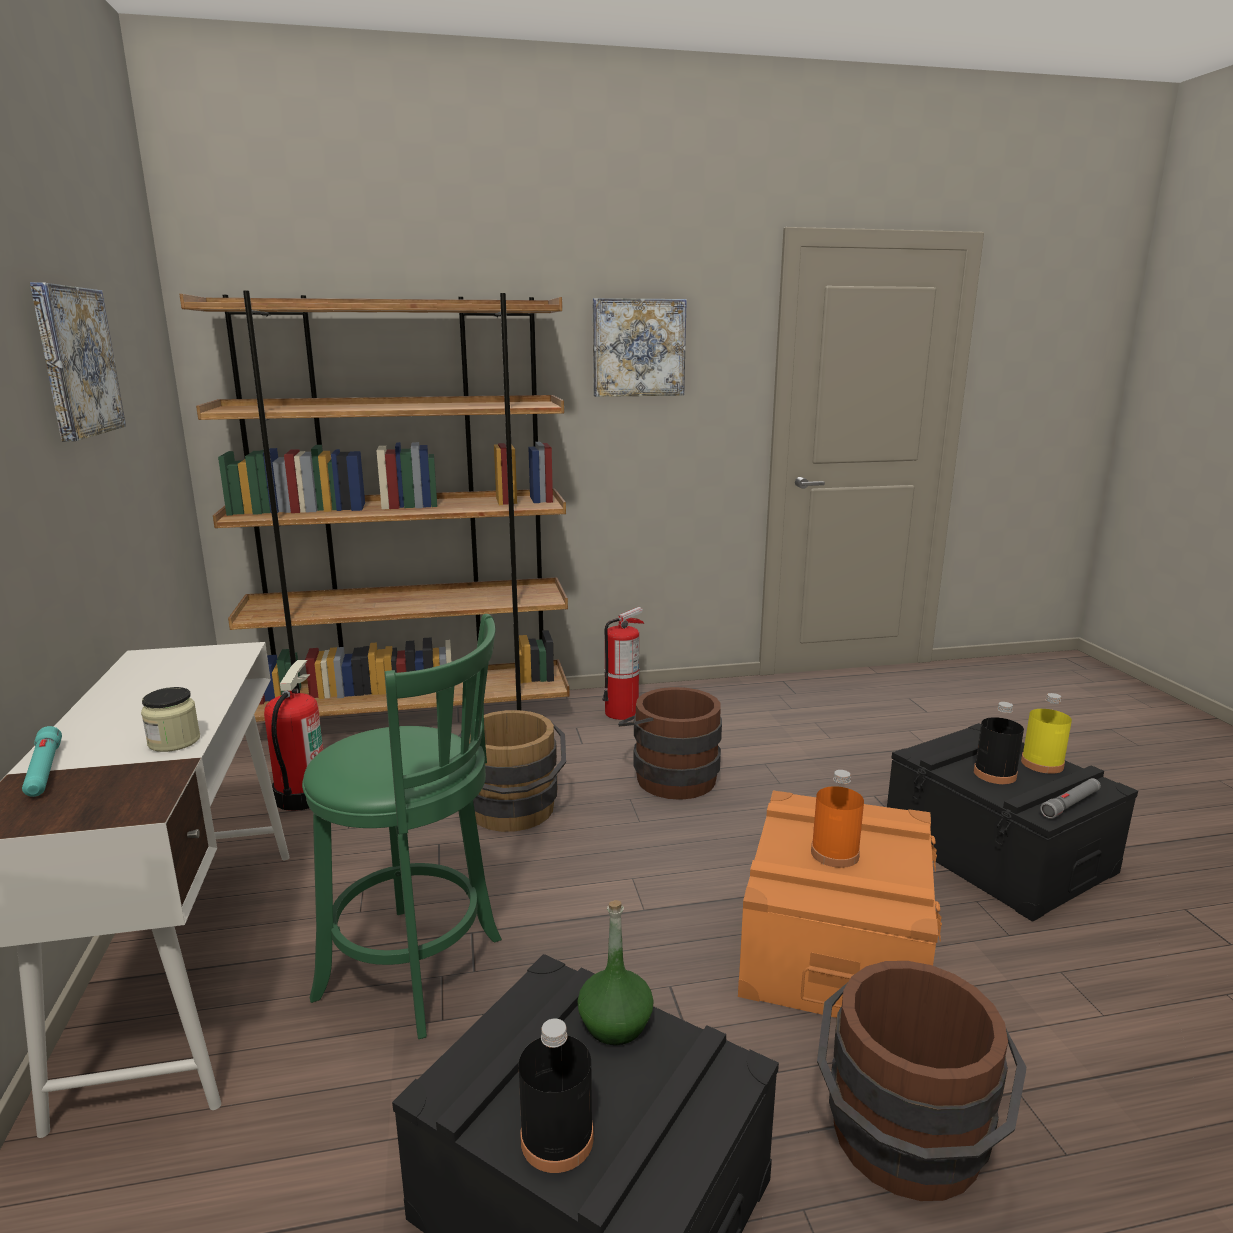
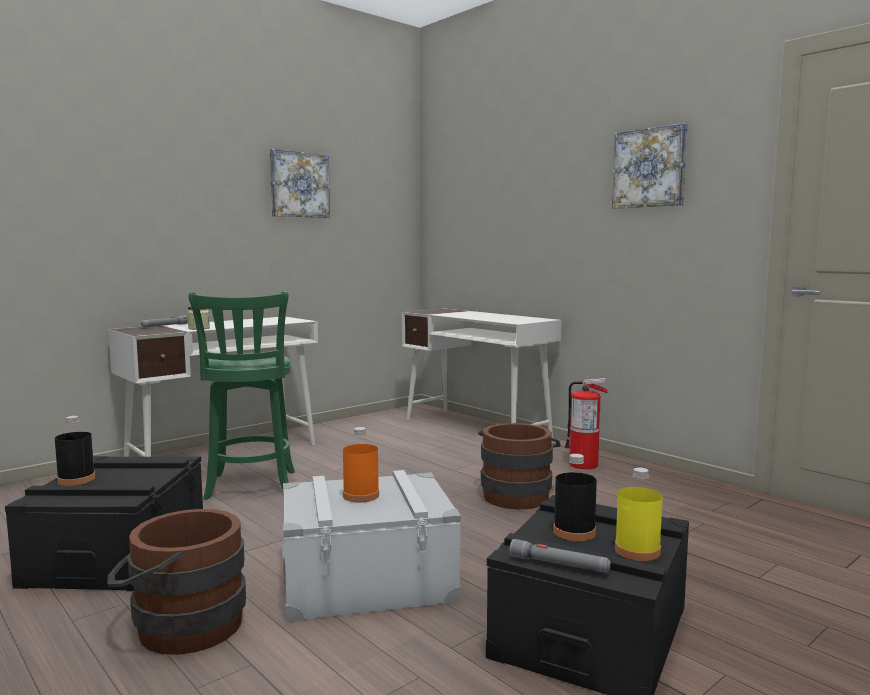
camera: 60 degrees right, 10 degrees down
(44, 771) = (164, 326): turquoise flashlight -> grey flashlight
(301, 796) = (367, 432): fire extinguisher -> none
(416, 721) = (476, 429): brown bookcase -> white desk
(513, 813) = (409, 470): brown bucket -> none
(615, 1024) = (153, 475): green bottle -> none
(835, 944) = (367, 578): orange storage box -> grey storage box

